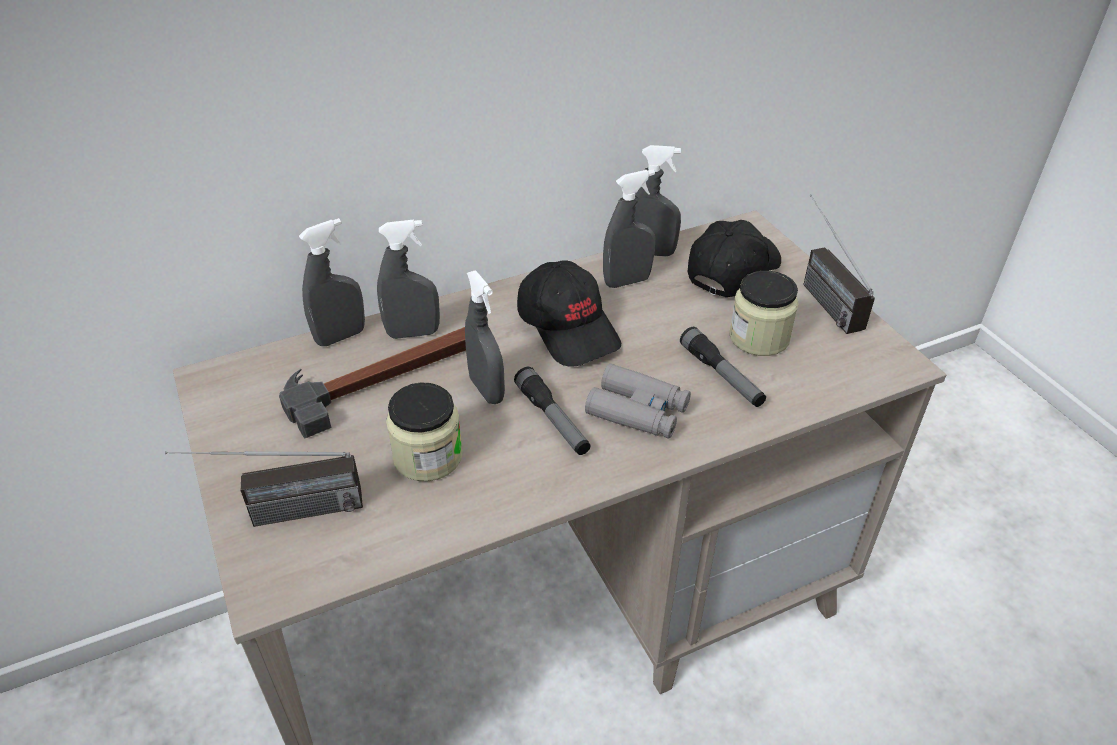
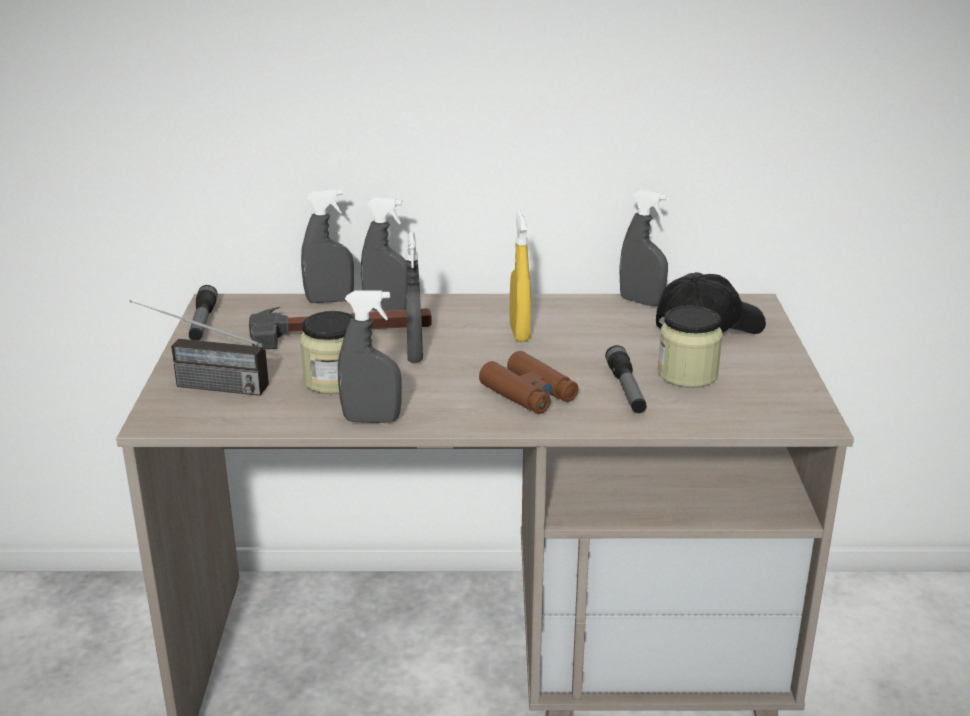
camera: 25 degrees right, 15 degrees down
(552, 419) = (452, 382): flashlight -> flashlight (202, 323)
(569, 328) = (519, 333): black cap -> yellow spray bottle
(627, 281) = (600, 315): grey spray bottle -> grey spray bottle (371, 420)
(638, 411) = (529, 394): grey binoculars -> brown binoculars
(819, 294) = (778, 359): radio -> none

